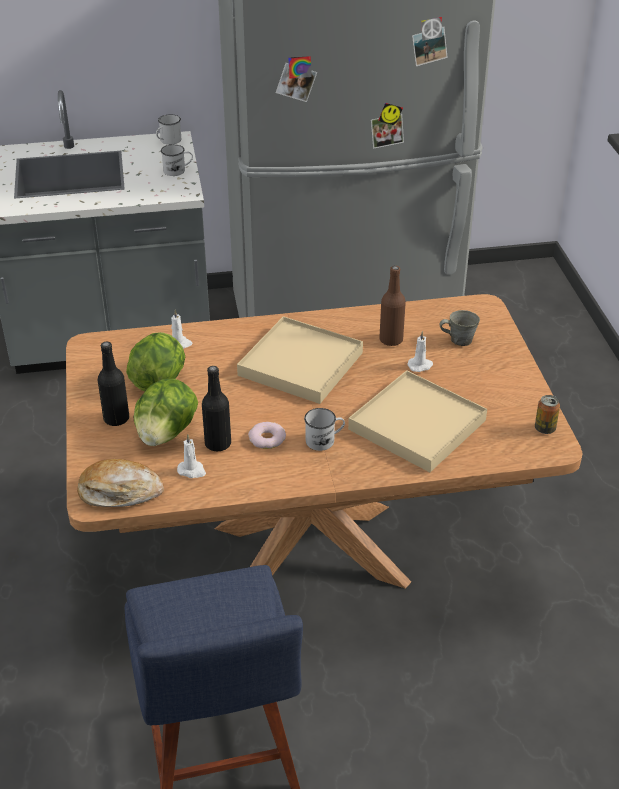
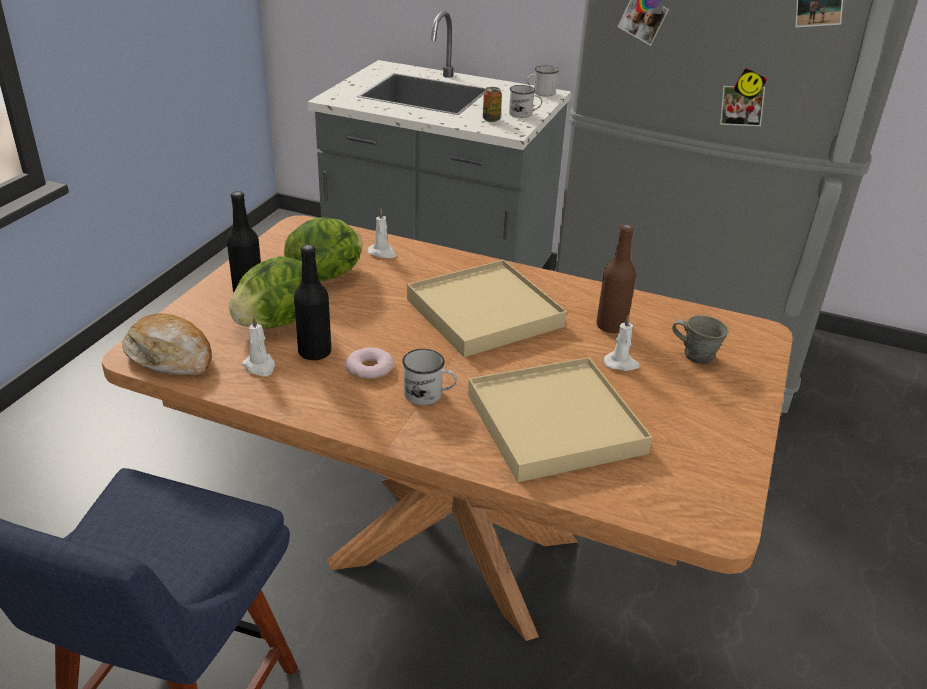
camera: 30 degrees right, 5 degrees down
(544, 428) = (724, 497): can -> can (491, 119)

